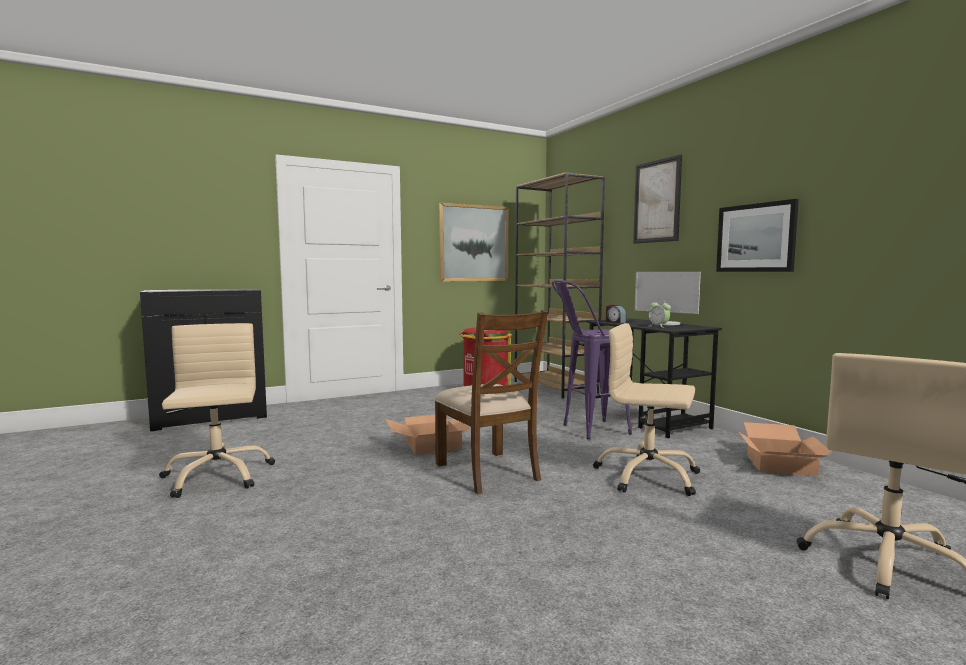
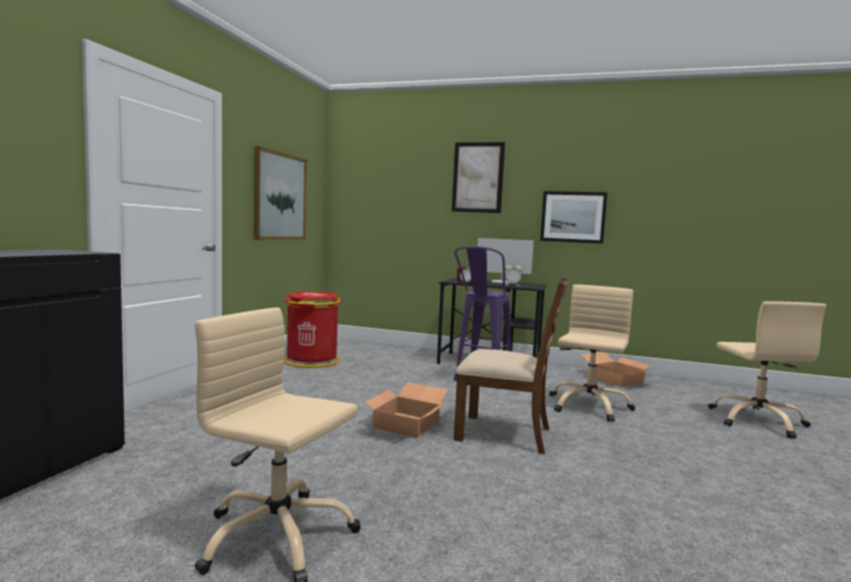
camera: 45 degrees left, 0 degrees up
(555, 387) = (364, 347): brown bookcase -> none
(647, 476) = (588, 406): beige office chair -> beige office chair turned 135 degrees clockwise

